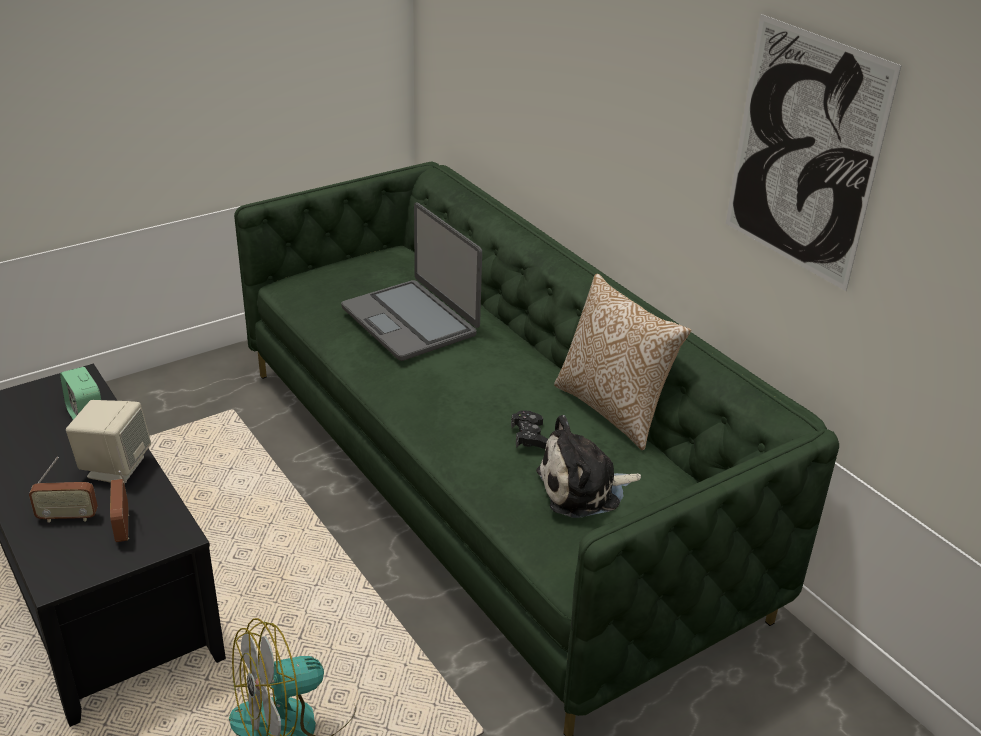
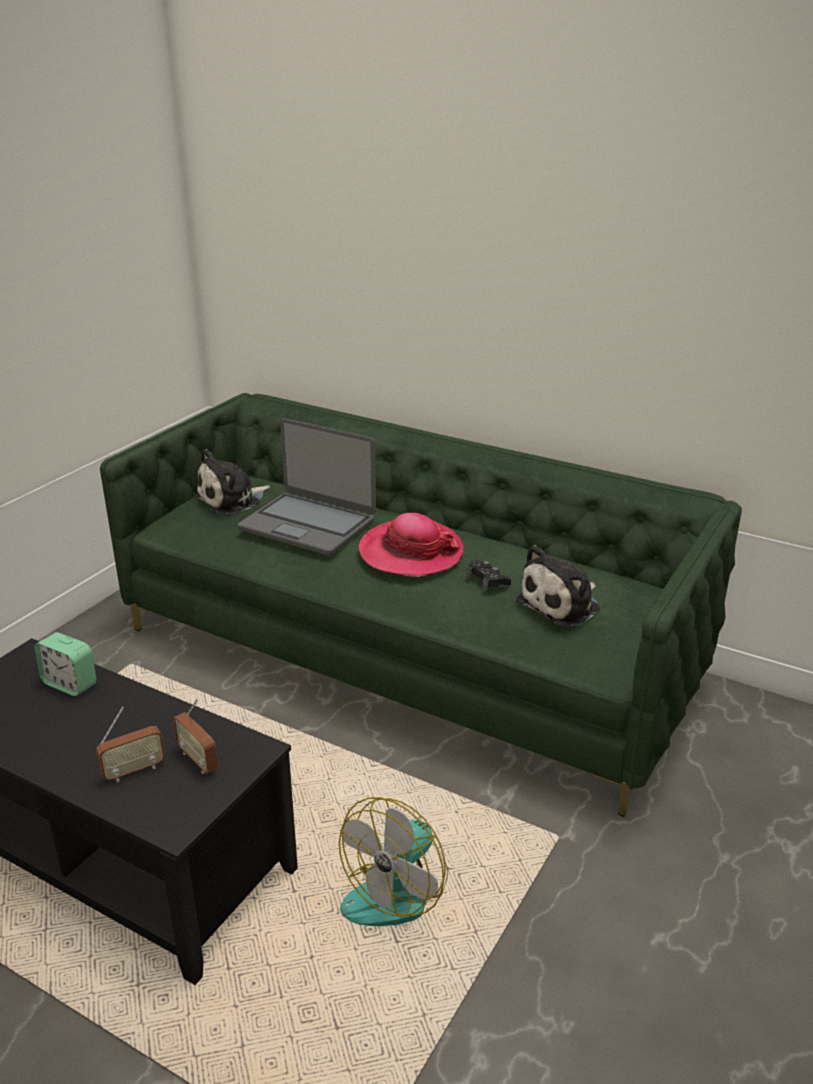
camera: 25 degrees left, 5 degrees down
(115, 467) = (141, 715): beige speaker -> none
(367, 273) = (232, 500): none -> plush toy
(481, 381) = (410, 552): none -> hat
(613, 409) = (528, 545): pillow -> none
(804, 153) = (670, 284): picture -> none

